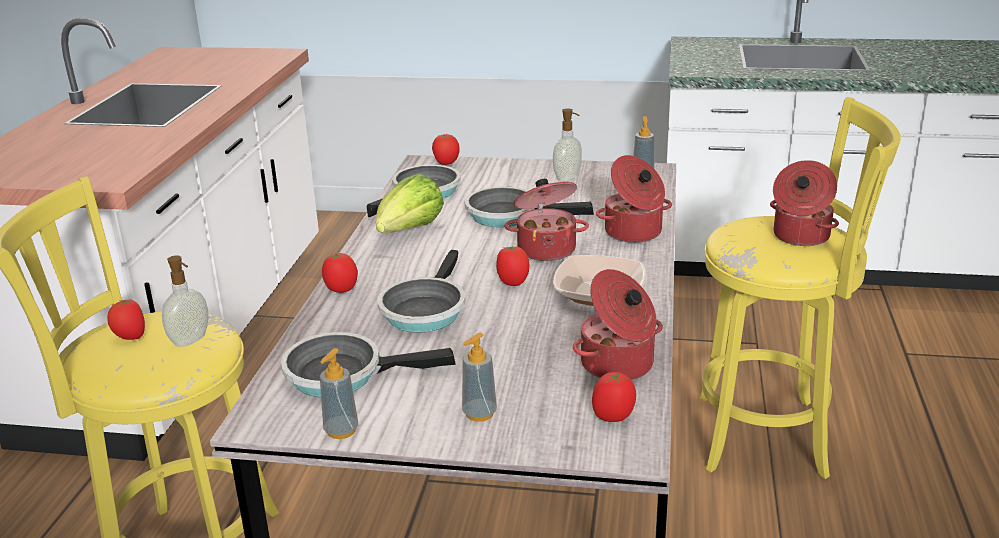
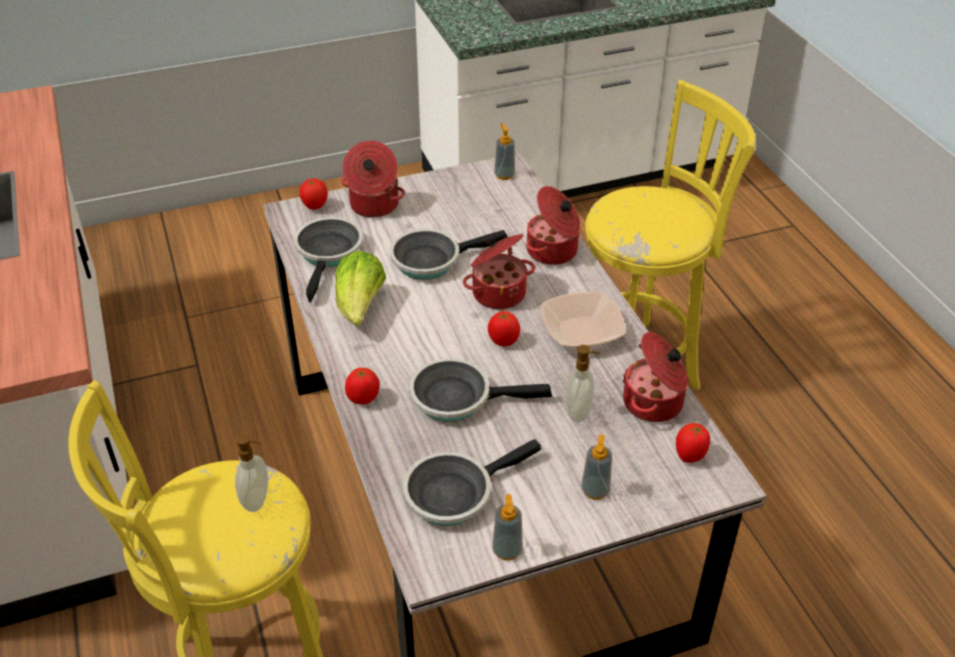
camera: 30 degrees left, 15 degrees up
(130, 337) = (193, 518): tomato -> none
(424, 310) = (458, 398): frying pan -> frying pan turned 105 degrees clockwise
(568, 178) = (444, 197): soap dispenser -> soap dispenser (579, 412)
(799, 236) = (664, 210): cooking pot -> cooking pot (373, 206)

